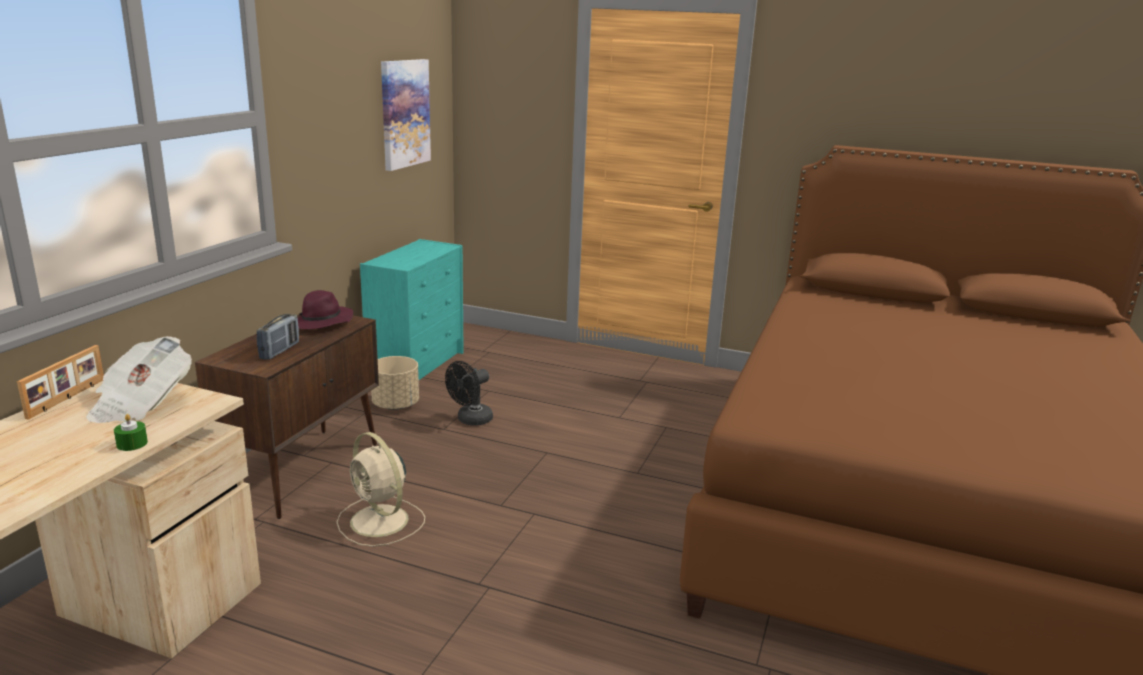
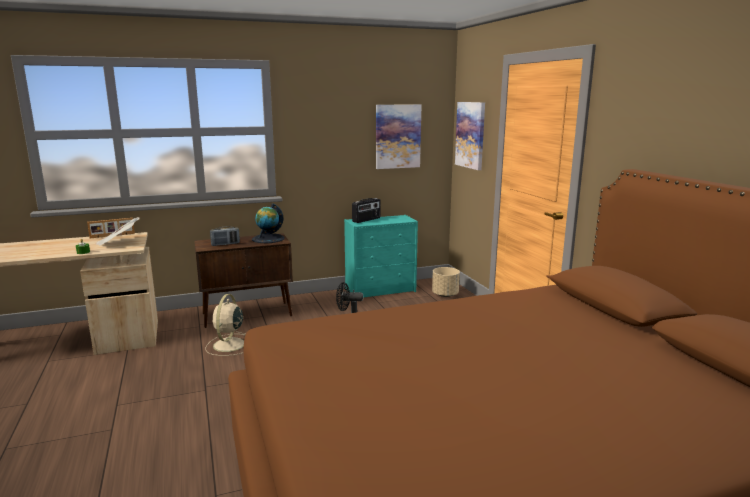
camera: 50 degrees right, 5 degrees down
(321, 323) = (268, 239): purple hat -> globe
(396, 257) = (366, 220): none -> radio
(396, 405) = (334, 303): beige planter -> beige planter (445, 294)
(503, 106) = (470, 135): none -> picture

